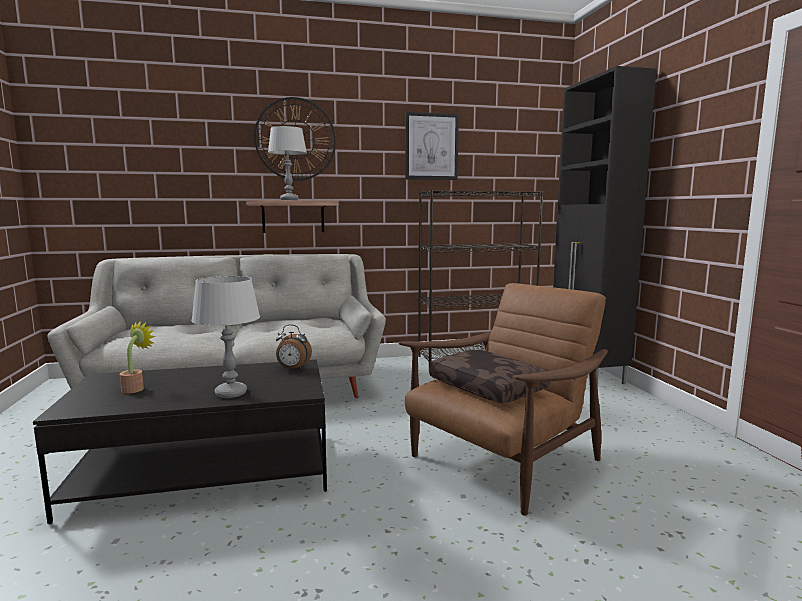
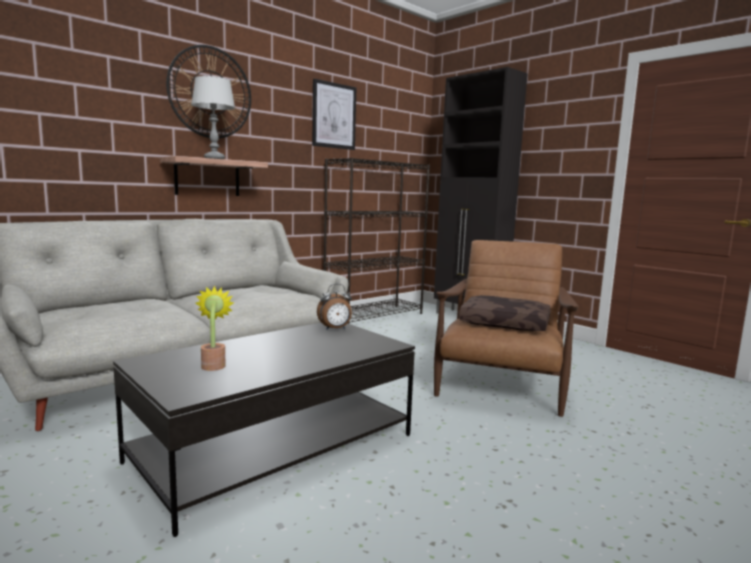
camera: 30 degrees left, 0 degrees up
(231, 393) = (326, 354): grey table lamp -> none

